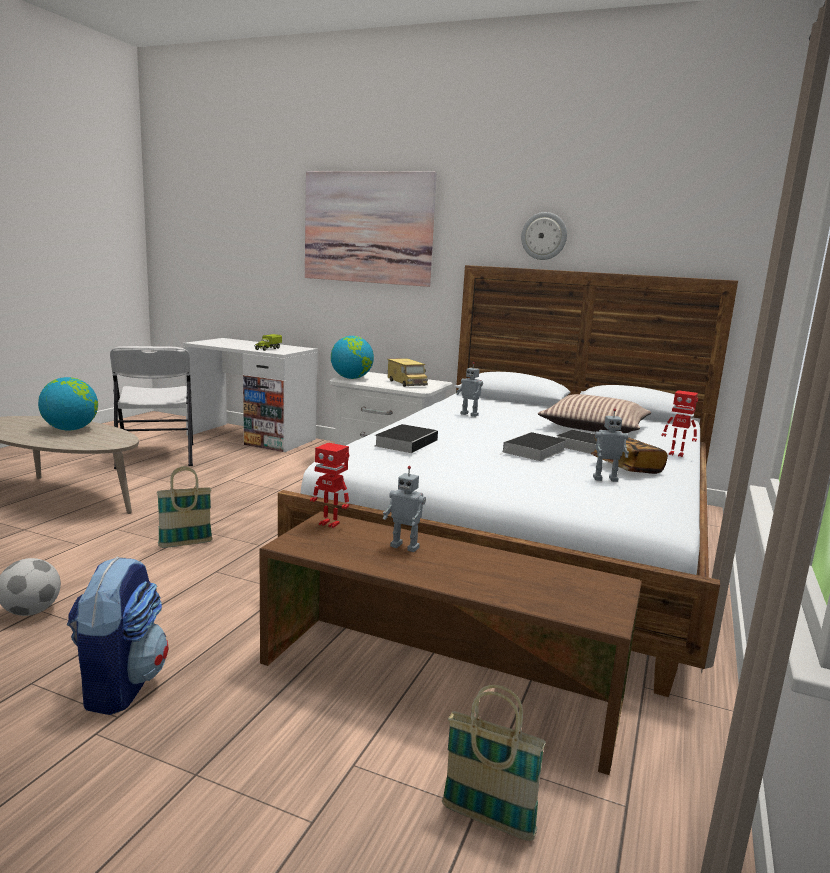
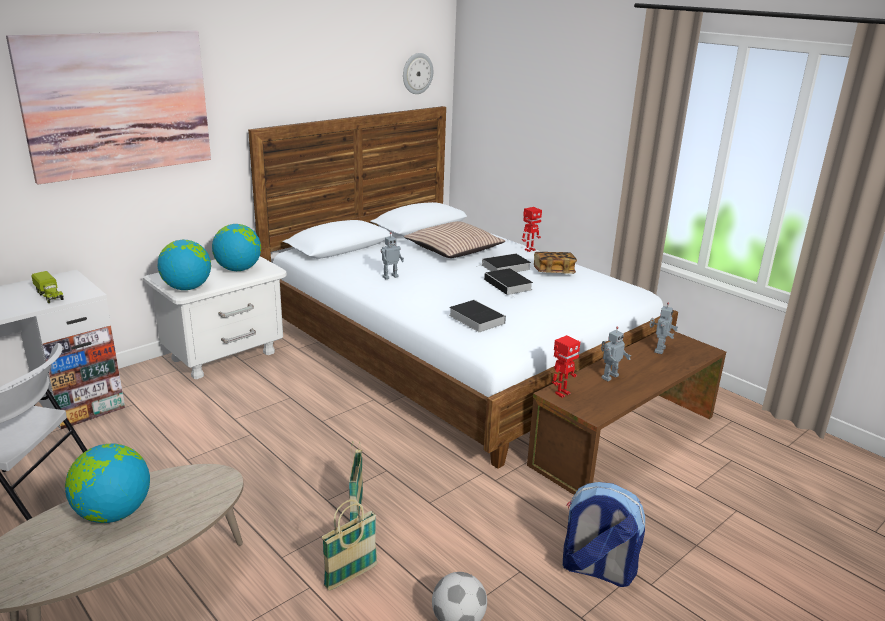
camera: 65 degrees left, 10 degrees up
(406, 383) = (238, 269): toy truck -> globe
(487, 820) = (738, 459): basket -> basket (351, 576)
(544, 236) = (310, 89): wall clock -> wall clock (417, 73)
(605, 479) = (573, 284): toy robot -> toy robot (658, 350)

